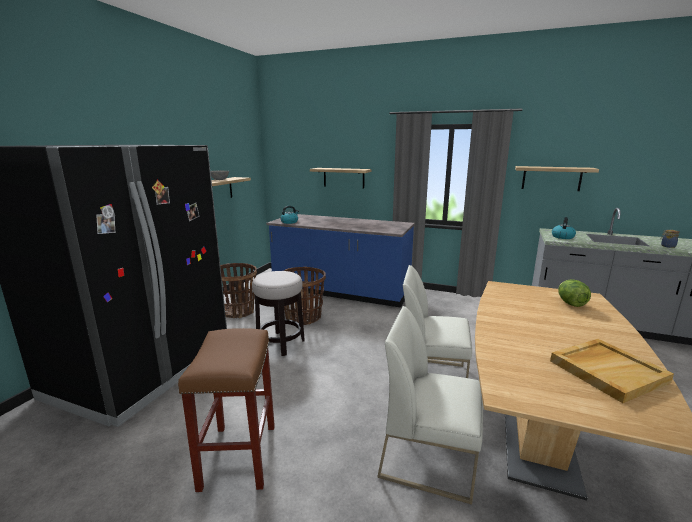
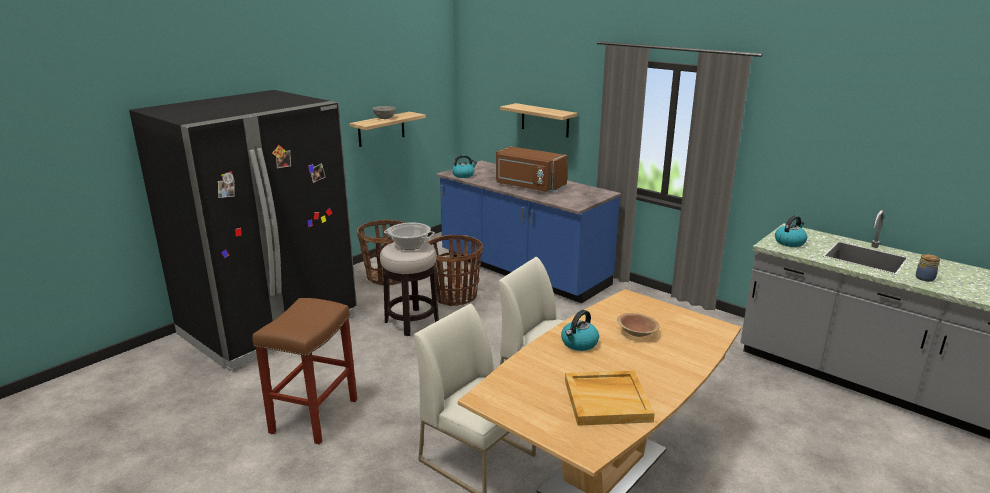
camera: 20 degrees right, 5 degrees up
(278, 275) = (410, 245): none -> cooking pot
(347, 224) = (529, 186): none -> brown microwave
(514, 326) = (579, 343): none -> kettle
(543, 310) = (637, 333): none -> brown bowl
(551, 178) = (804, 154): shelf -> none
(571, 303) = (682, 332): lettuce -> none

